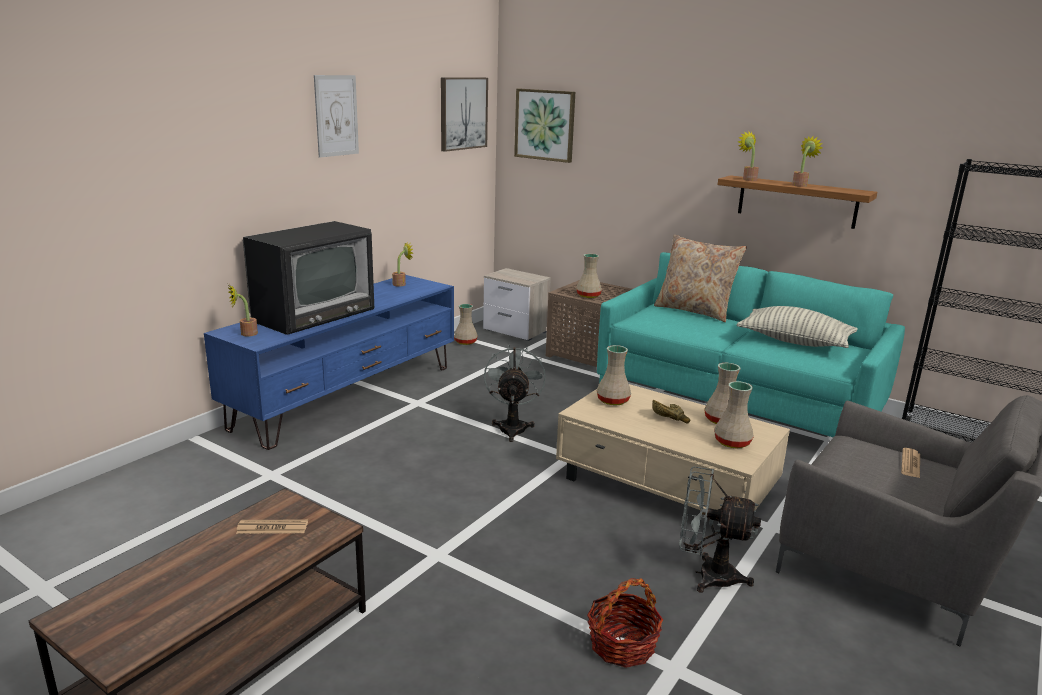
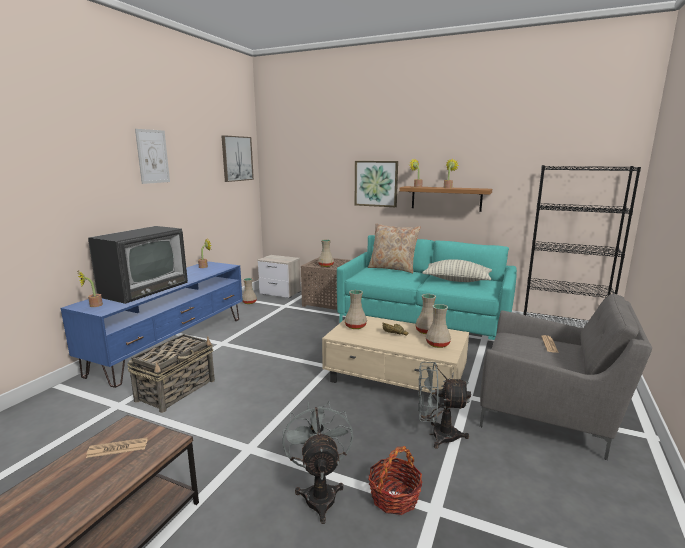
camera: 10 degrees left, 5 degrees down
(349, 463) = (177, 390): none -> basket
(513, 426) = (288, 352): grey fan -> grey fan (319, 493)
(545, 125) = (289, 164): picture -> picture (376, 183)

